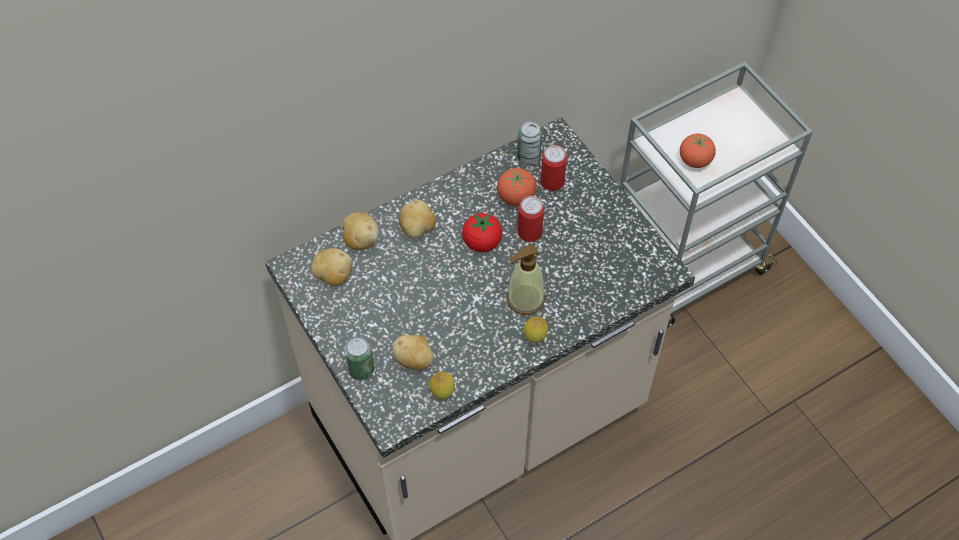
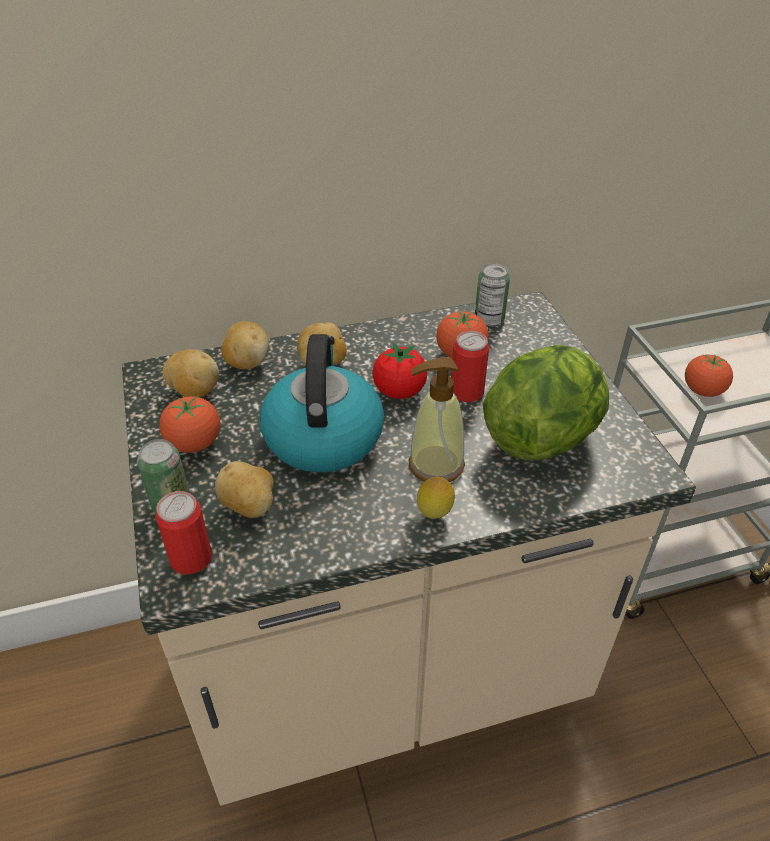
camera: 15 degrees right, 15 degrees down
(355, 320) = (194, 443): none -> tomato
(441, 293) = (322, 436): none -> kettle
(442, 393) = (269, 558): lemon -> none
(552, 181) = (512, 347): can -> can (191, 558)
(590, 259) = (543, 436): none -> lettuce

